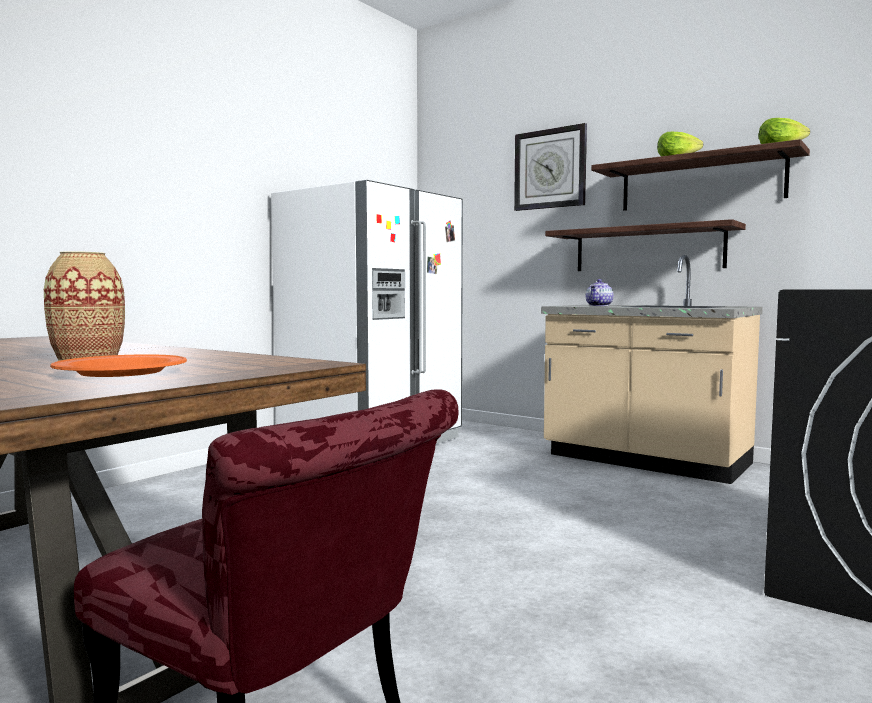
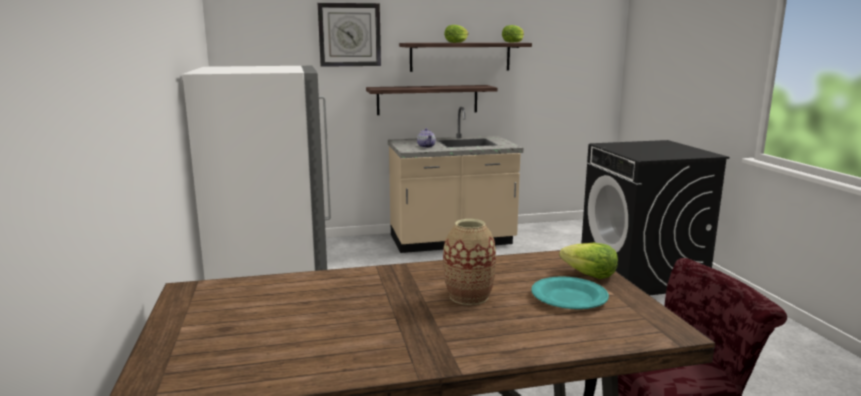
camera: 50 degrees left, 10 degrees up
(122, 372) = (569, 297): orange plate -> turquoise plate
(237, 370) = (589, 275): none -> lettuce

